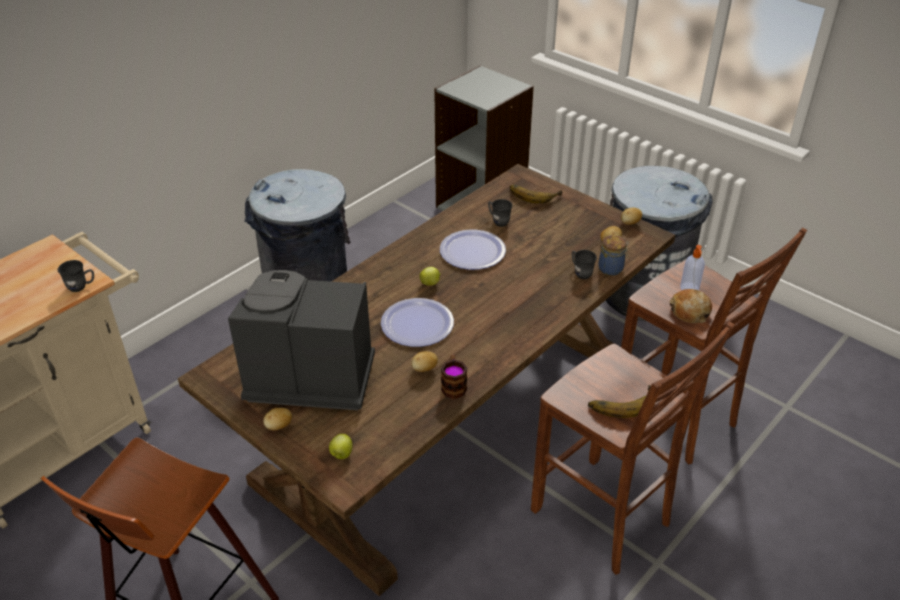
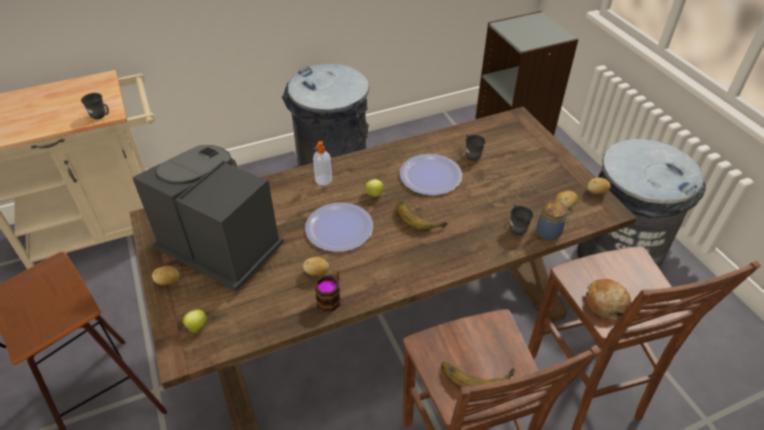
camera: 25 degrees right, 5 degrees up
(534, 194) = (520, 138): banana -> banana (419, 216)
(689, 288) = (620, 278): soap dispenser -> soap dispenser (323, 180)

